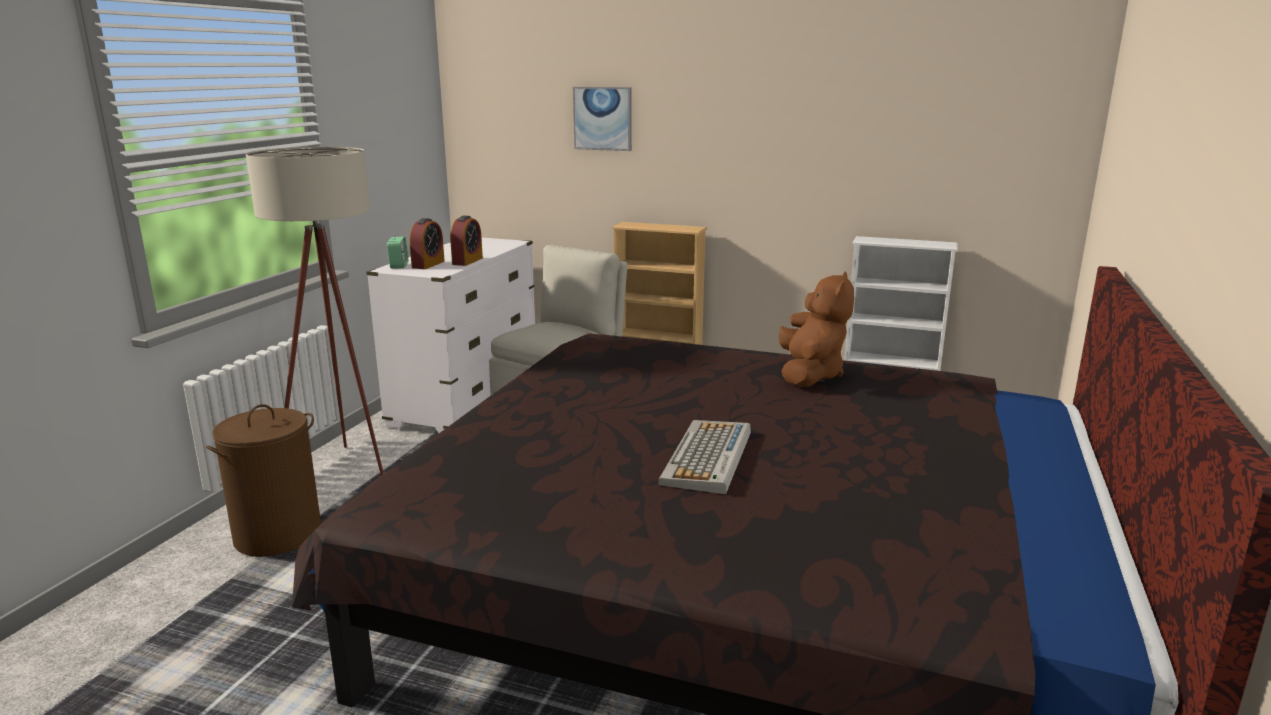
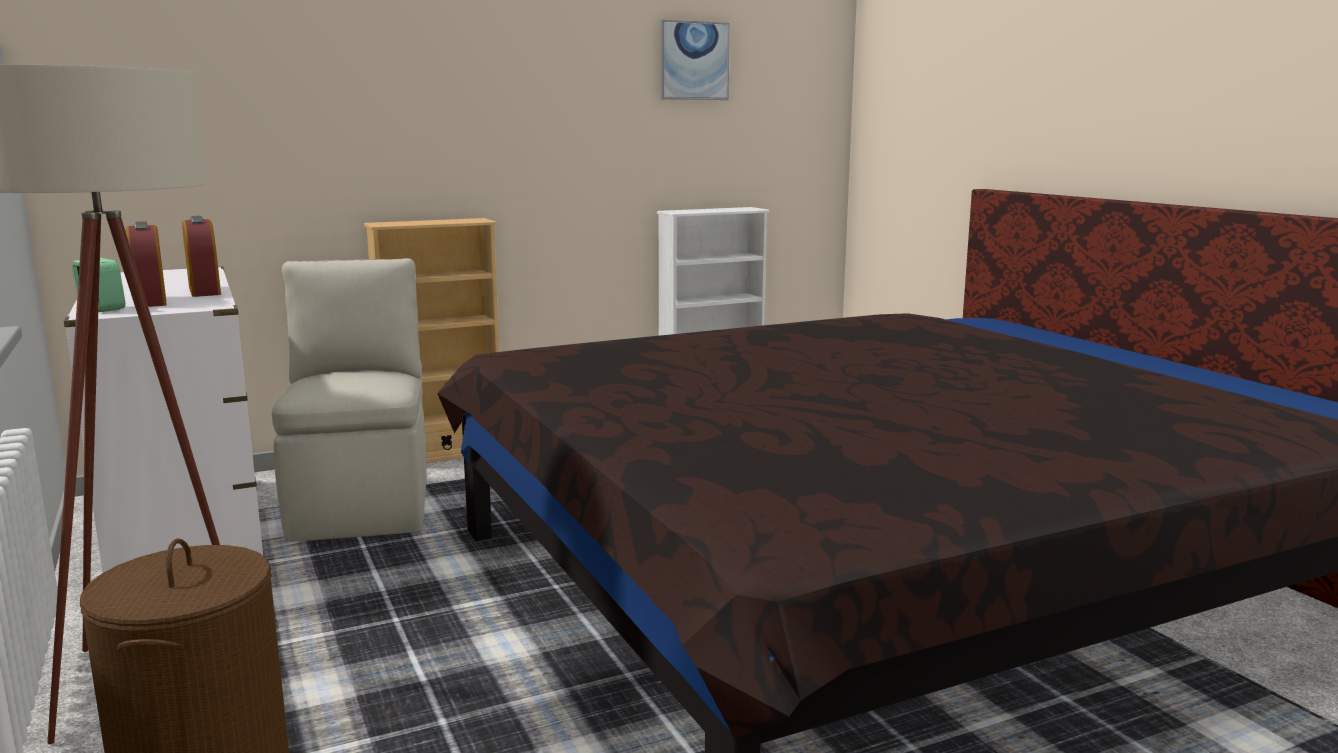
camera: 45 degrees left, 5 degrees down
(603, 118) = (320, 77): picture -> picture (693, 61)
(708, 458) = (917, 400): keyboard -> none
(810, 375) = (801, 334): brown plush toy -> none

